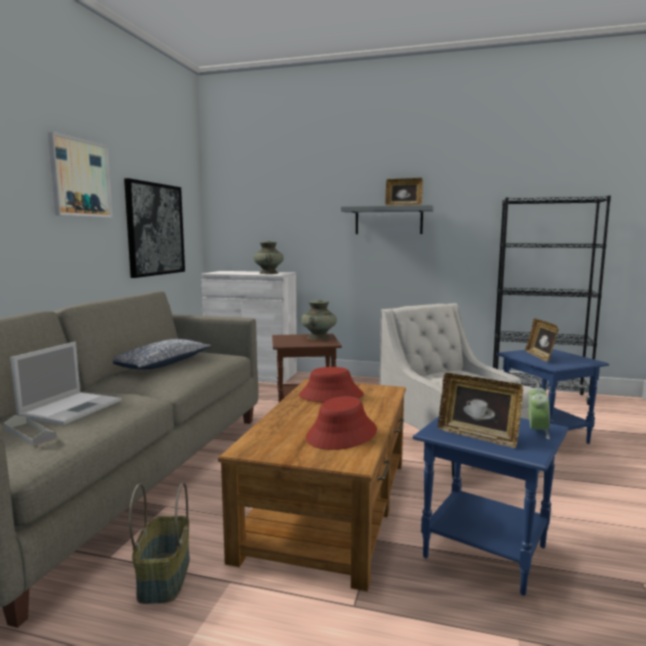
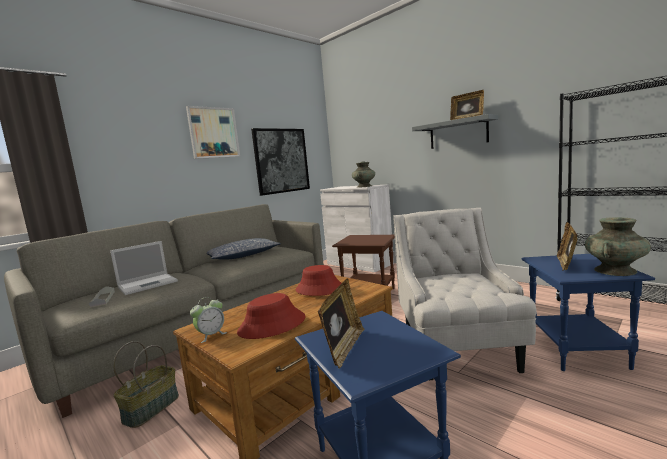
camera: 30 degrees right, 0 degrees up
(318, 337) = (377, 238): turquoise vase -> turquoise vase (614, 271)
(477, 436) = (344, 348): picture frame -> picture frame turned 135 degrees counterclockwise
(537, 432) = (412, 354): alarm clock -> alarm clock (211, 335)

